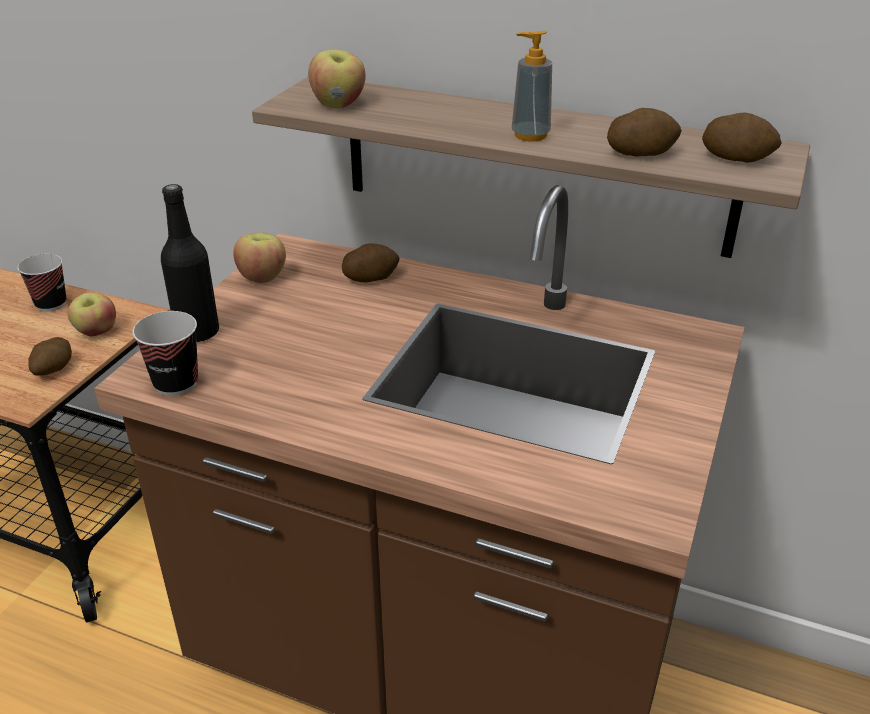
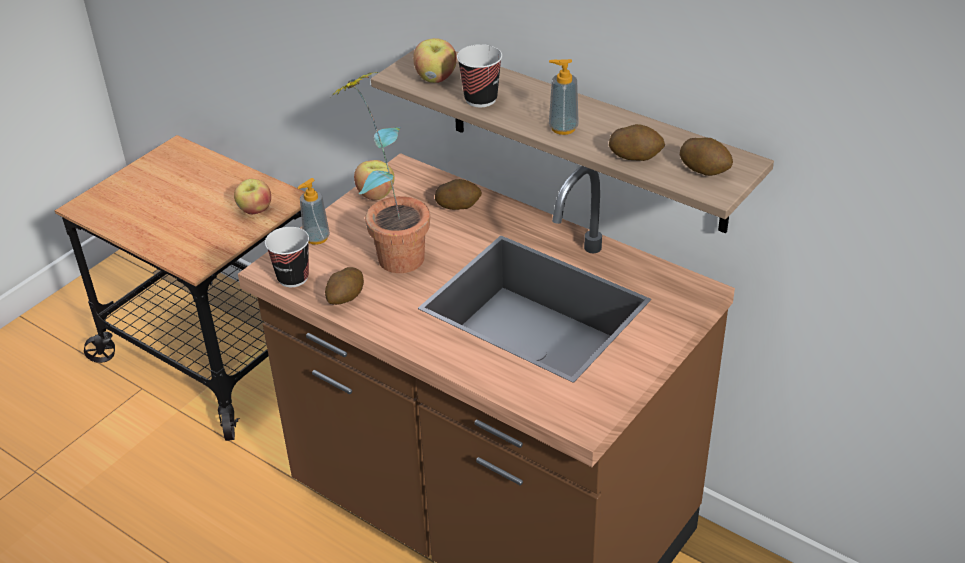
camera: 15 degrees right, 5 degrees up
(51, 304) = (223, 179): cup -> cup (480, 99)
(53, 369) = (218, 240): potato -> potato (345, 298)
(197, 332) = (316, 238): black bottle -> soap dispenser
(303, 336) = (391, 251): none -> potted plant

